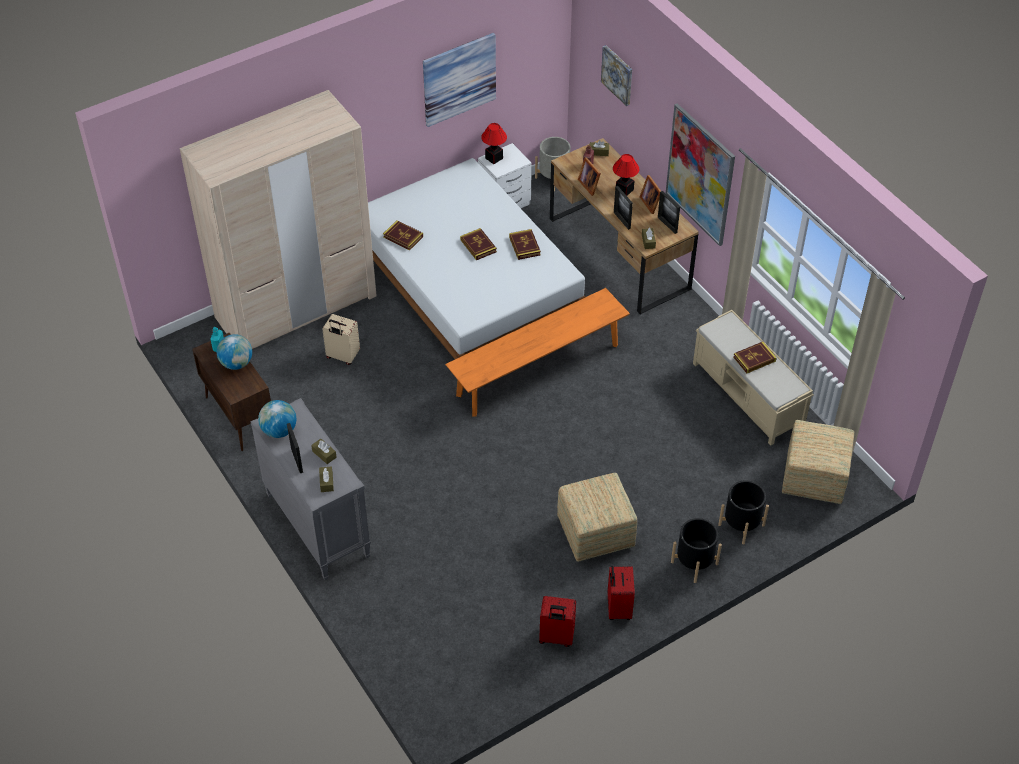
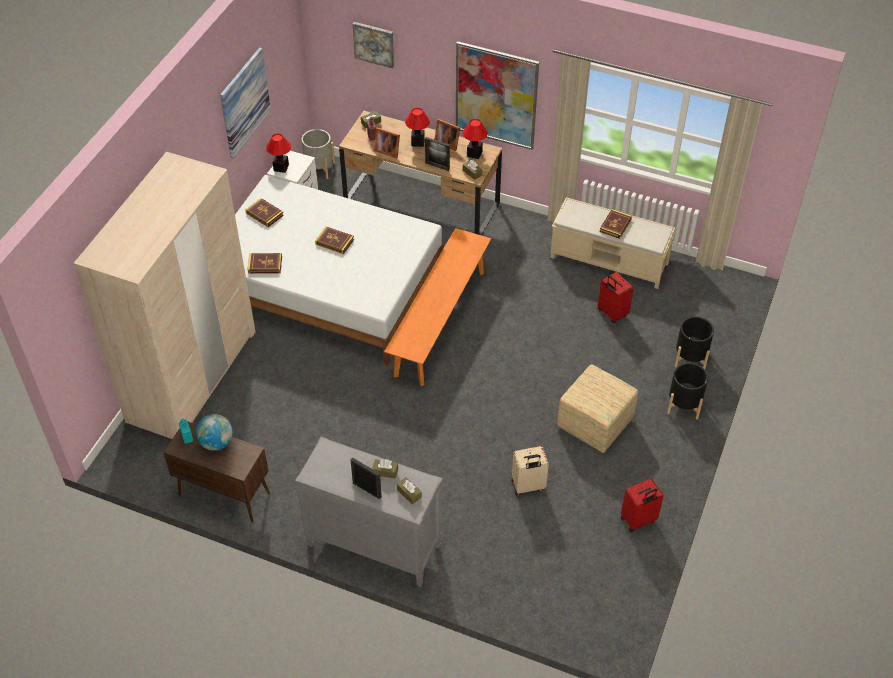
camera: 35 degrees left, 0 degrees up
(279, 430) = (328, 474): globe -> none
(342, 356) = (270, 395): beige suitcase -> beige suitcase (528, 486)
(524, 246) = (372, 224): book -> book (264, 214)
(618, 608) = (662, 471): red suitcase -> red suitcase (611, 313)
(667, 225) = (474, 153): picture frame -> table lamp
(814, 478) = (708, 296): ottoman -> none

